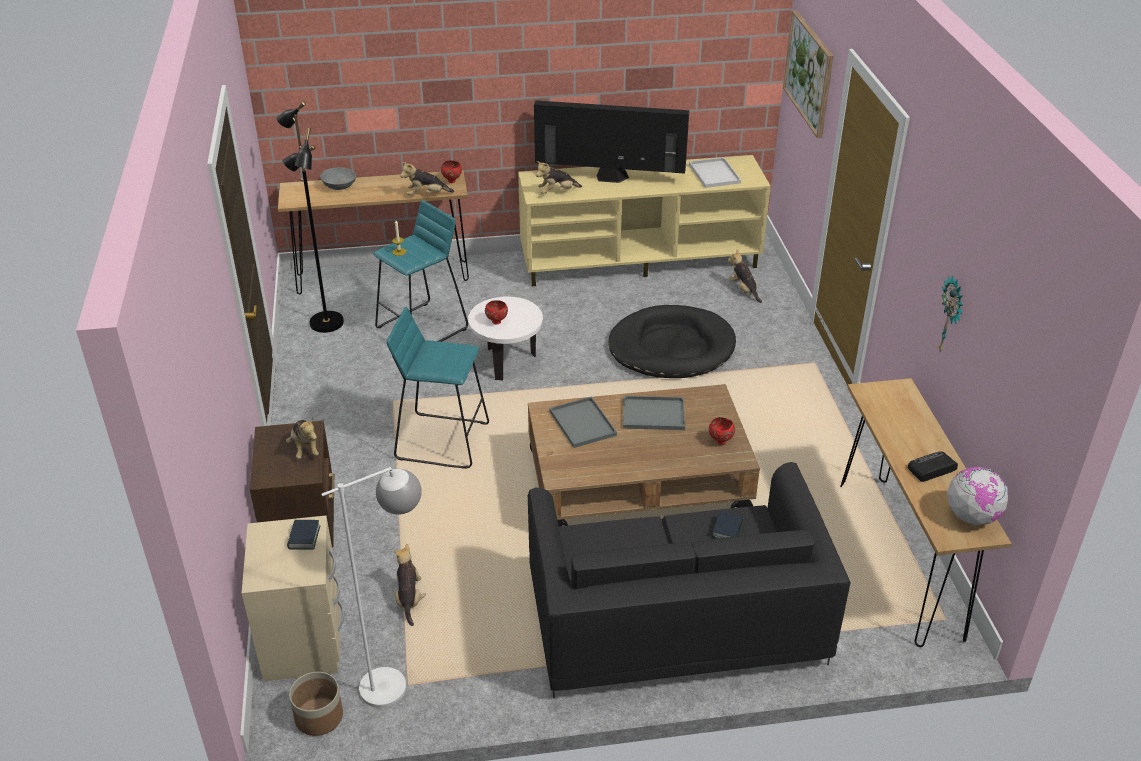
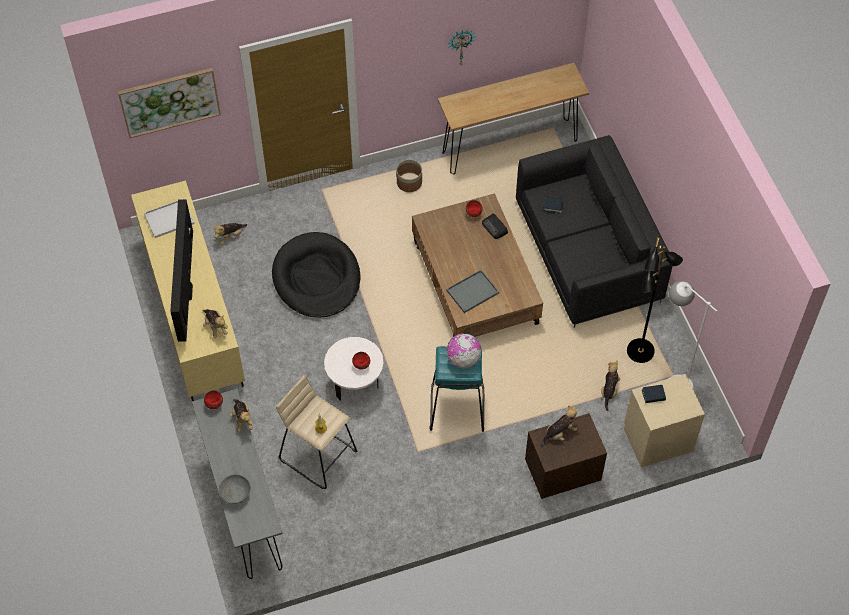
camera: 100 degrees left, 20 degrees up
(319, 717) = (708, 414): planter -> planter (409, 182)
(325, 323) = (322, 532): black floor lamp -> black floor lamp (641, 352)
(383, 277) = (245, 506): brown console table -> grey console table
(409, 599) = (609, 391): plush toy -> plush toy turned 120 degrees clockwise
(423, 328) = (318, 454): turquoise stool -> beige stool
(652, 414) = (454, 253): grey tray -> none
(931, 469) = (523, 92): radio -> radio (495, 228)
(971, 516) = (558, 77): globe -> globe (463, 359)

